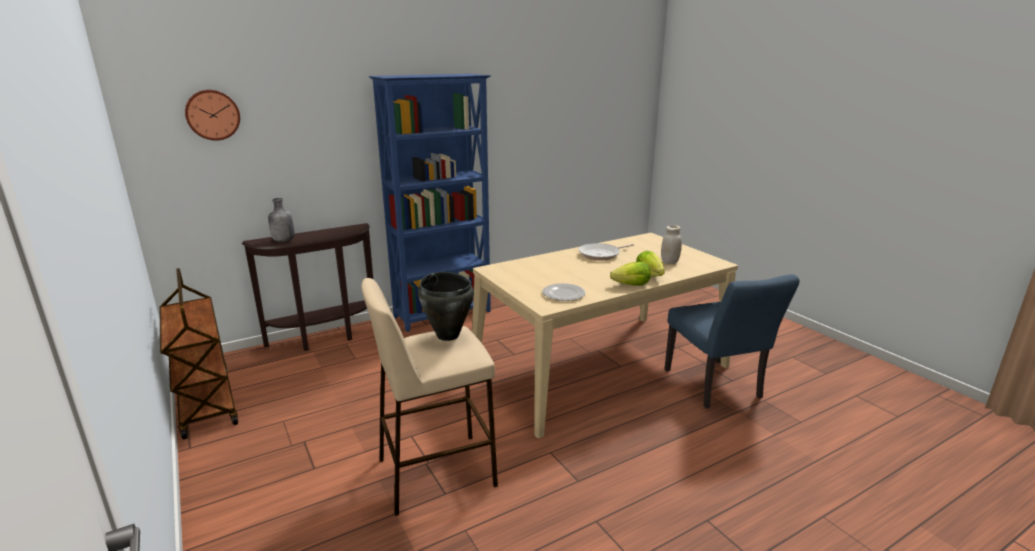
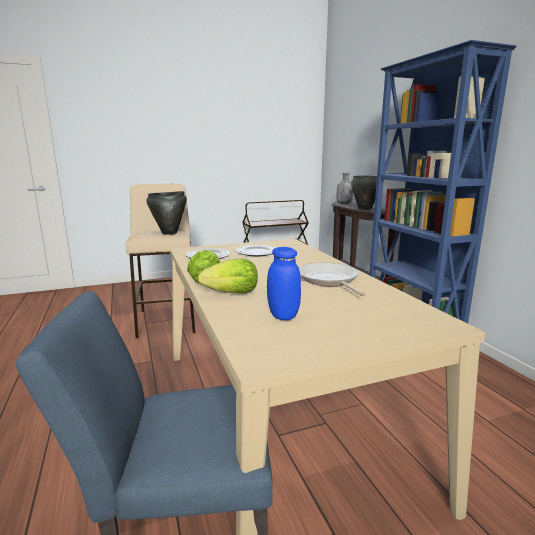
camera: 100 degrees right, 5 degrees down
(212, 115) = (348, 114): wall clock -> none
(341, 233) = (364, 209): none -> black cooking pot
(539, 277) = (257, 252): none -> plate
(669, 262) = (283, 315): white jar -> blue jar

